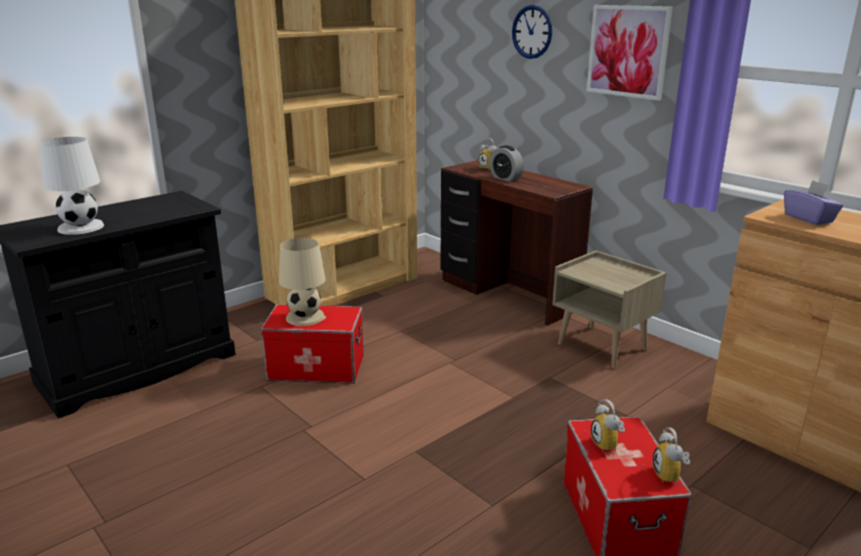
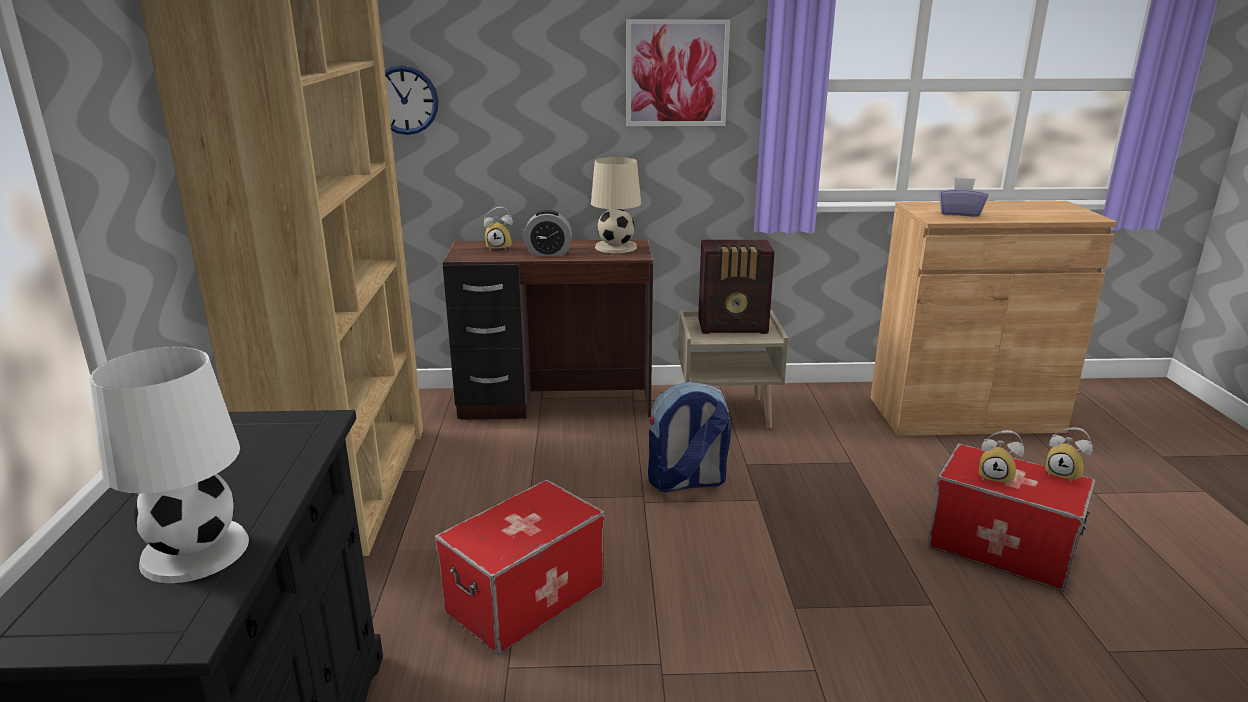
camera: 50 degrees left, 0 degrees up
(305, 317) = (514, 529): beige table lamp -> beige table lamp (616, 247)
(493, 366) = (687, 482): none -> backpack
(532, 32) = (527, 57): wall clock -> wall clock (404, 100)
(614, 273) = (734, 326): none -> radio

